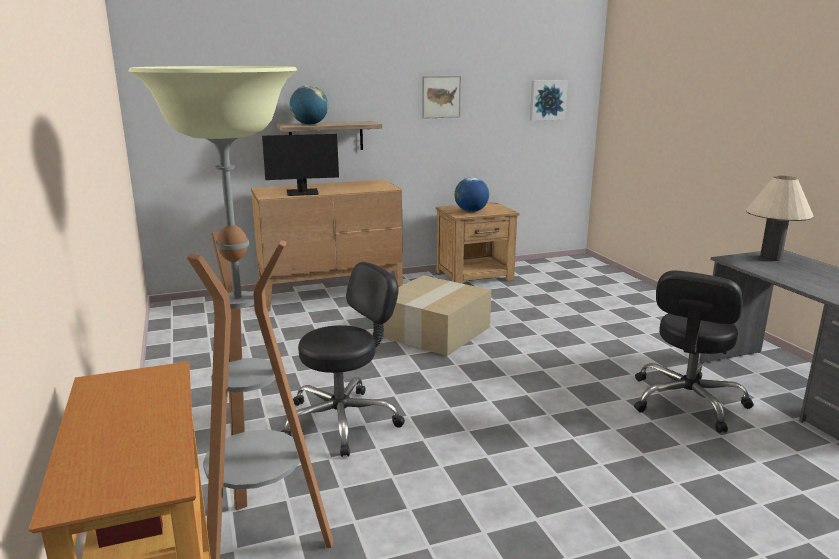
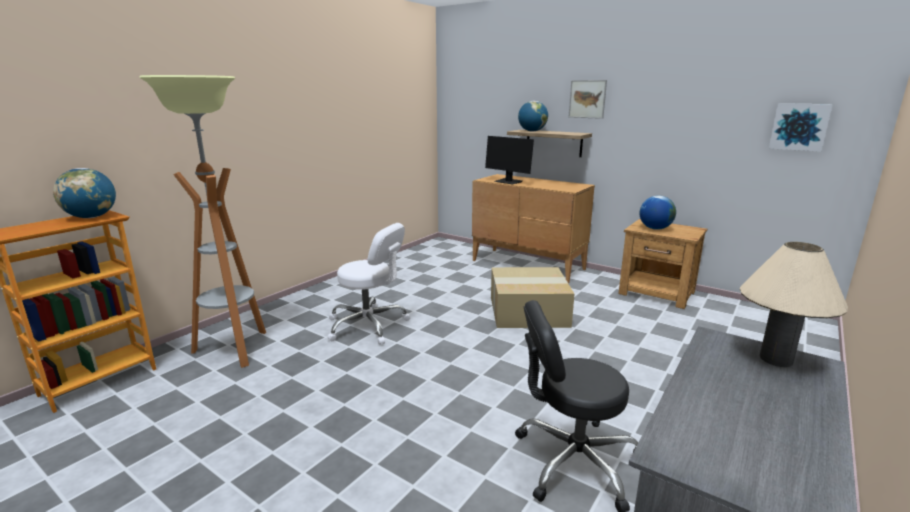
camera: 55 degrees right, 0 degrees up
(128, 392) = (91, 217): none -> globe
(345, 420) = (371, 326): black office chair -> white office chair
(441, 97) = (661, 116): picture -> picture (587, 99)

